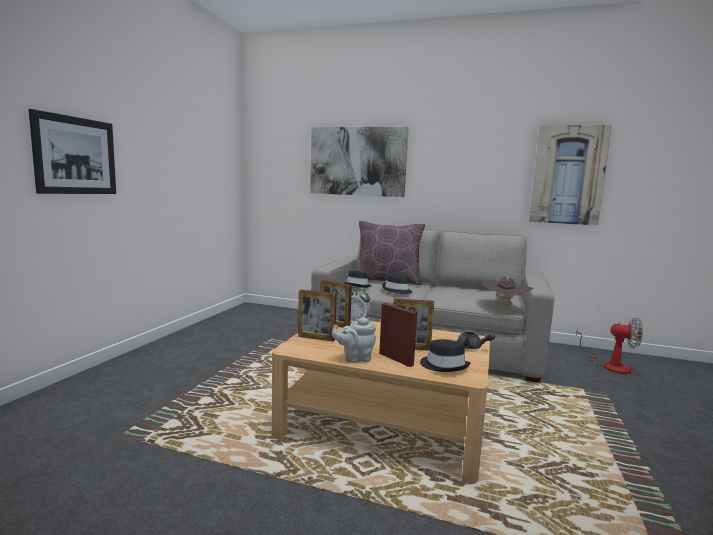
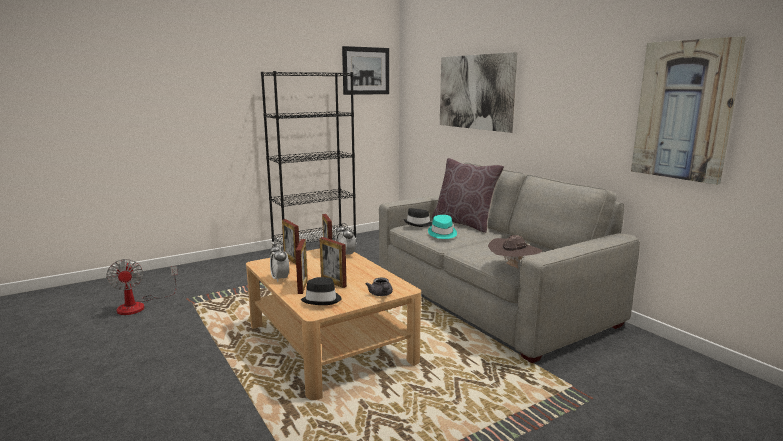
camera: 40 degrees right, 5 degrees up
(76, 155) = (219, 106): picture -> picture (366, 71)
(192, 337) = (315, 247): none -> black bookcase
(355, 358) = (280, 279): grey teapot -> alarm clock
(397, 290) = (442, 233): black hat -> turquoise hat
(609, 365) = (680, 379): fan -> fan (139, 305)

